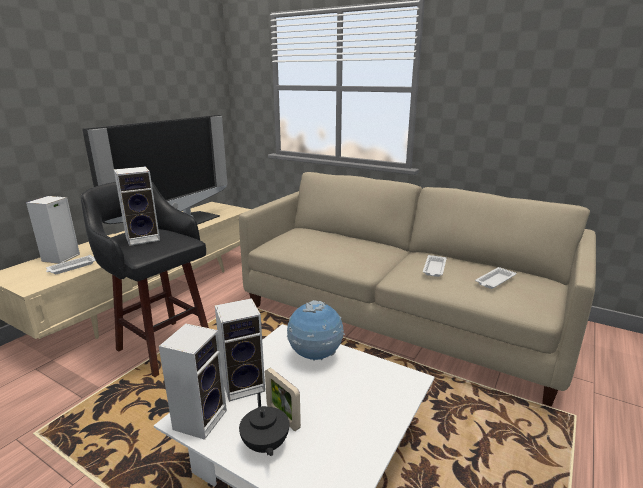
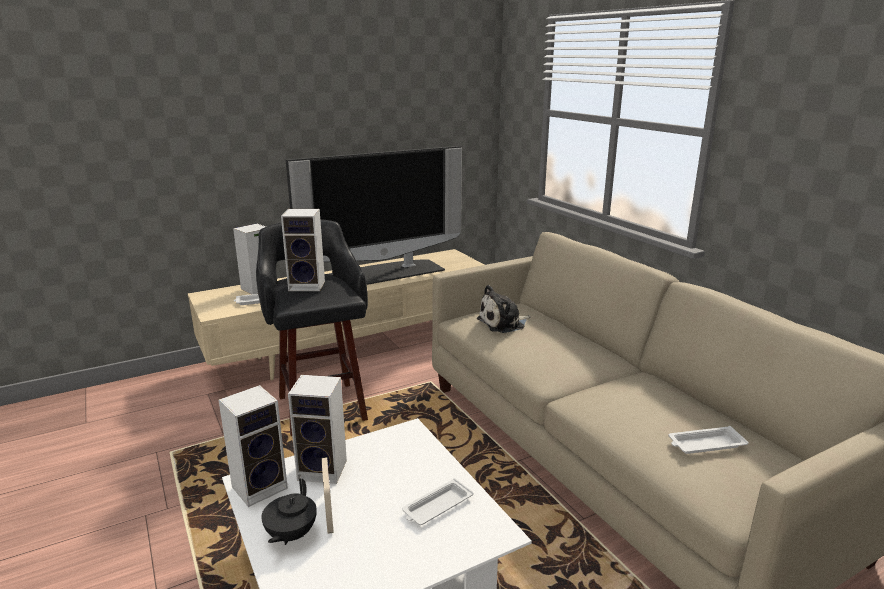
camera: 30 degrees right, 0 degrees up
(303, 241) = (503, 323): none -> plush toy
(315, 356) = (417, 466): globe -> none
(434, 269) = (634, 402): white tray -> white tray (437, 507)

